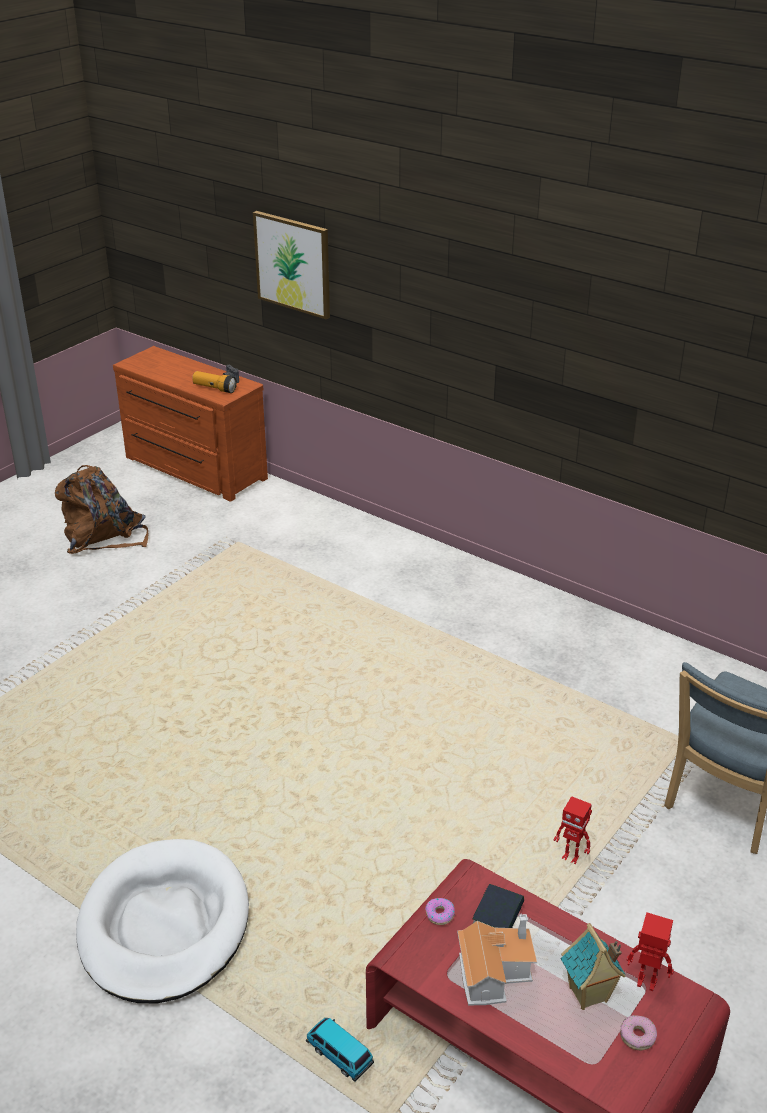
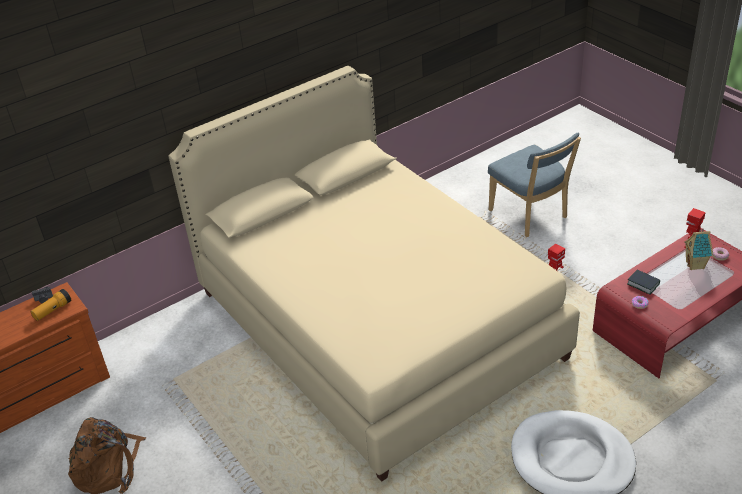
camera: 70 degrees left, 5 degrees up
(293, 264) = (66, 170): picture -> none
(339, 1054) = (674, 392): toy car -> none
(383, 678) = (376, 325): none -> beige bed
(493, 971) = (679, 292): toy house -> none

